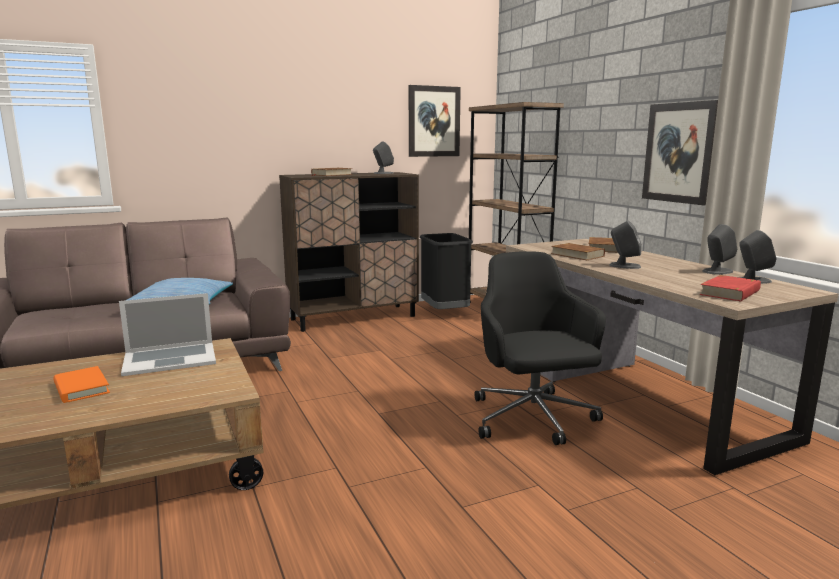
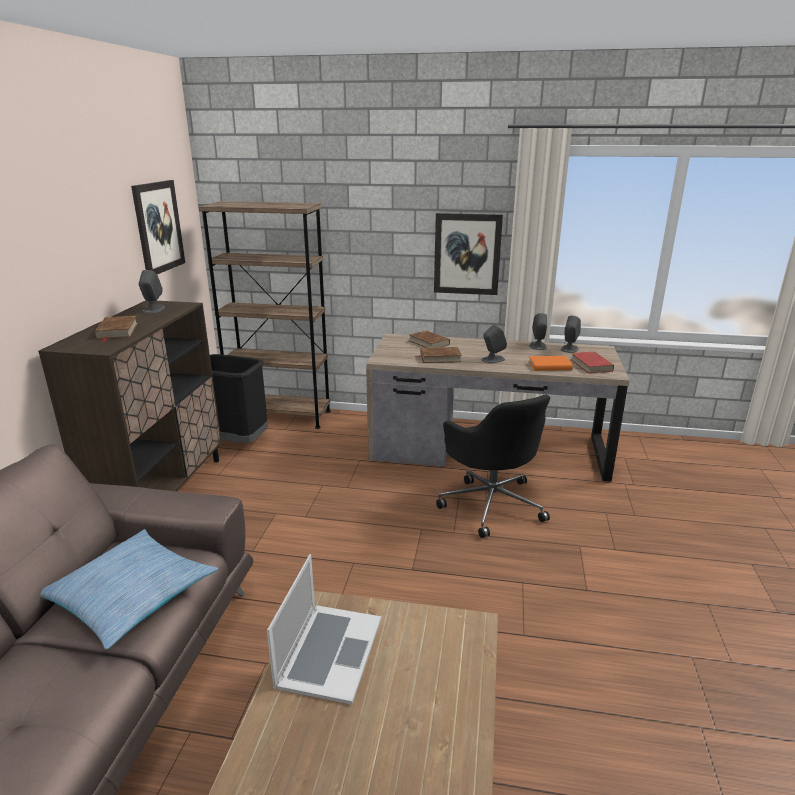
camera: 55 degrees left, 10 degrees up
(81, 388) = (362, 749): orange book -> orange book (549, 366)
(532, 419) = (491, 503): black office chair -> black office chair turned 135 degrees counterclockwise

